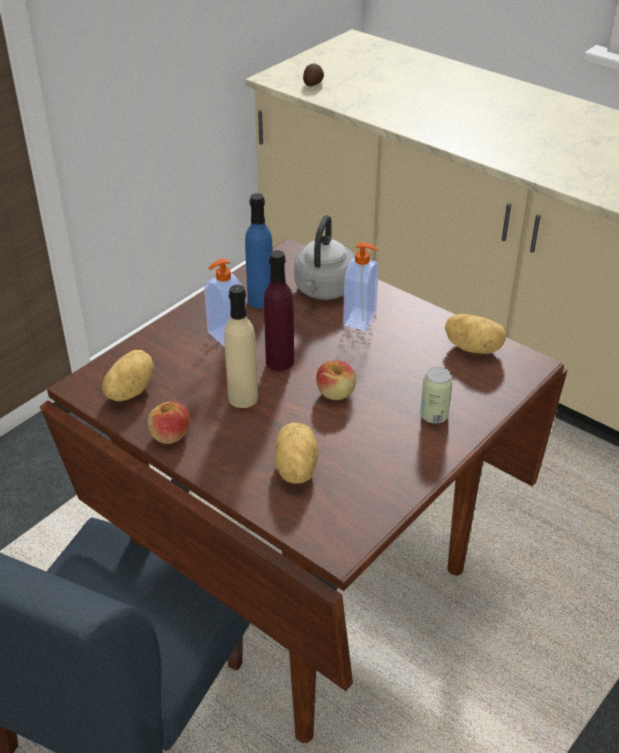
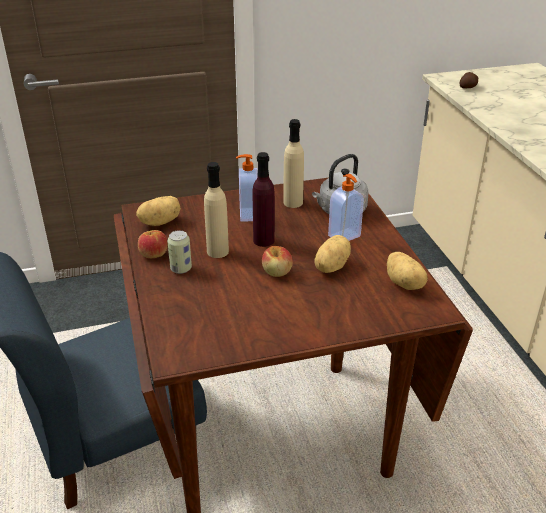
camera: 35 degrees right, 5 degrees down
(260, 300) = (293, 202): blue bottle -> beige bottle
(294, 469) = (200, 303): potato -> potato (330, 266)
(434, 416) = (325, 312): can -> can (181, 269)

